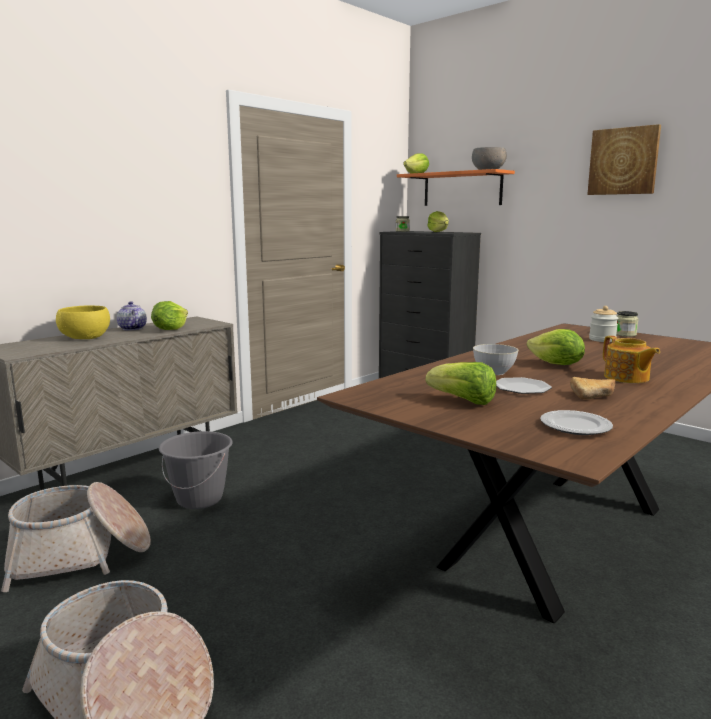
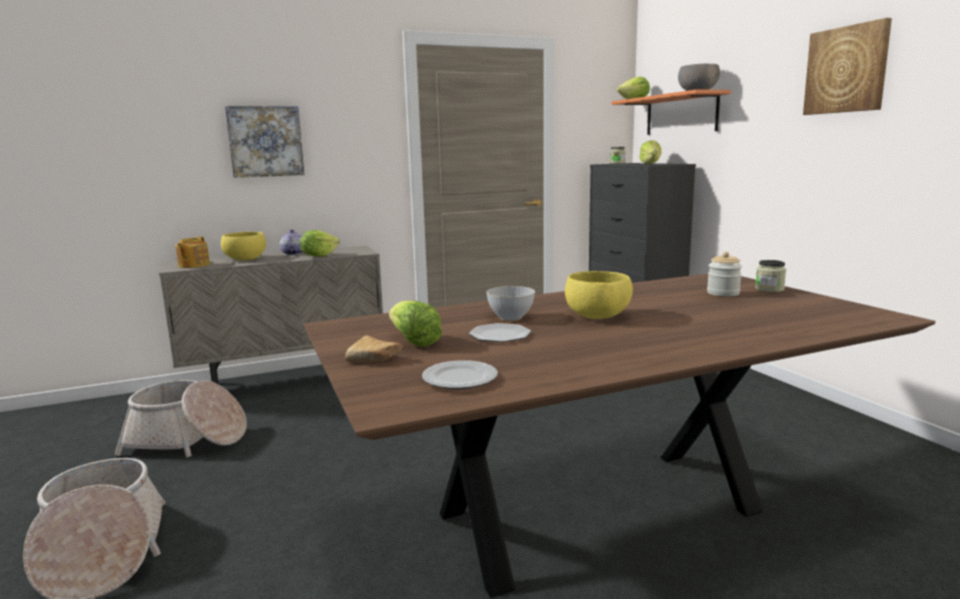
camera: 25 degrees right, 0 degrees up
(91, 201) = (265, 141): none -> picture
(200, 499) = (313, 411): grey bucket -> none
(556, 365) = (597, 315): lettuce -> yellow bowl
(594, 395) = (559, 351): bread -> bread (376, 359)
(626, 378) = (644, 337): teapot -> teapot (193, 265)

